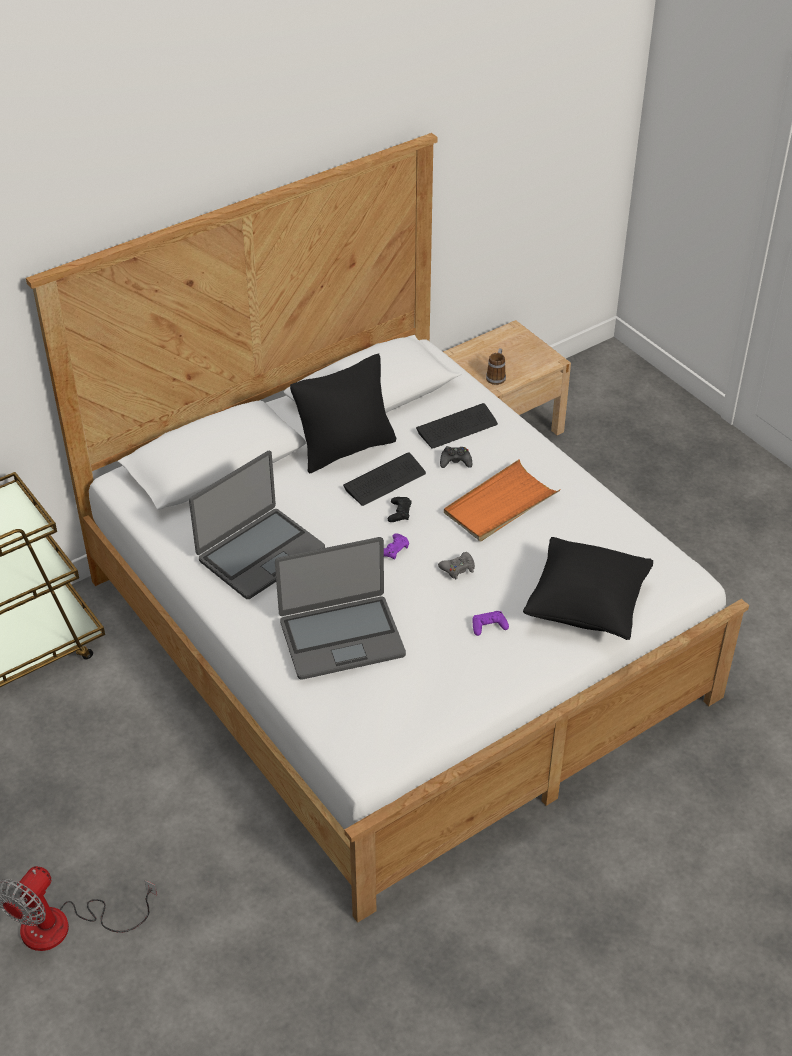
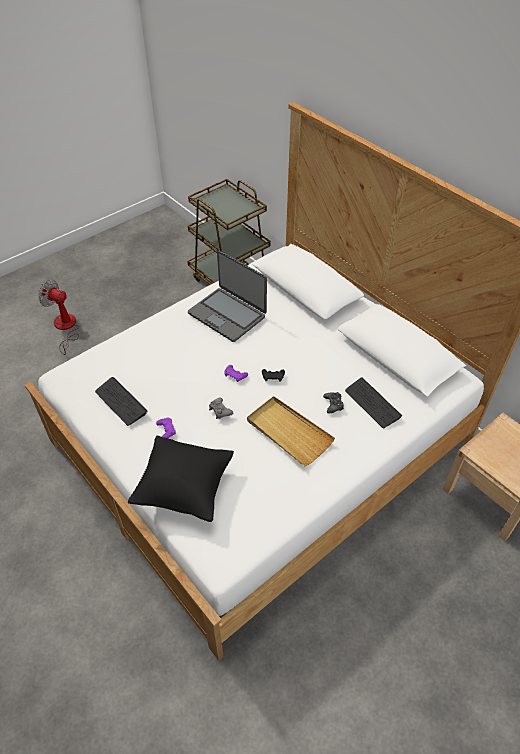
camera: 85 degrees right, 5 degrees up
(341, 637) = (154, 355): laptop -> none
(346, 449) = (334, 345): black pillow -> none
(385, 481) = (305, 367): keyboard -> keyboard (121, 402)
(496, 376) = (486, 449): mug -> none
(500, 505) = (288, 432): orange tray -> beige tray

